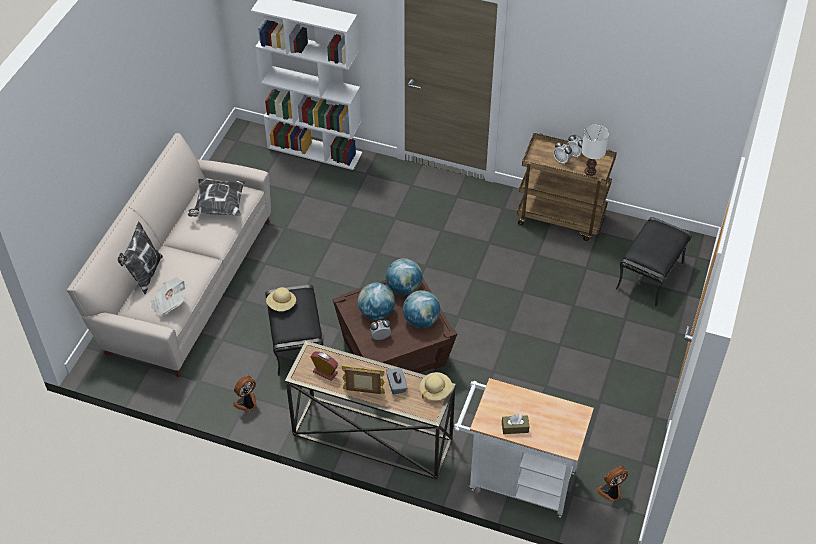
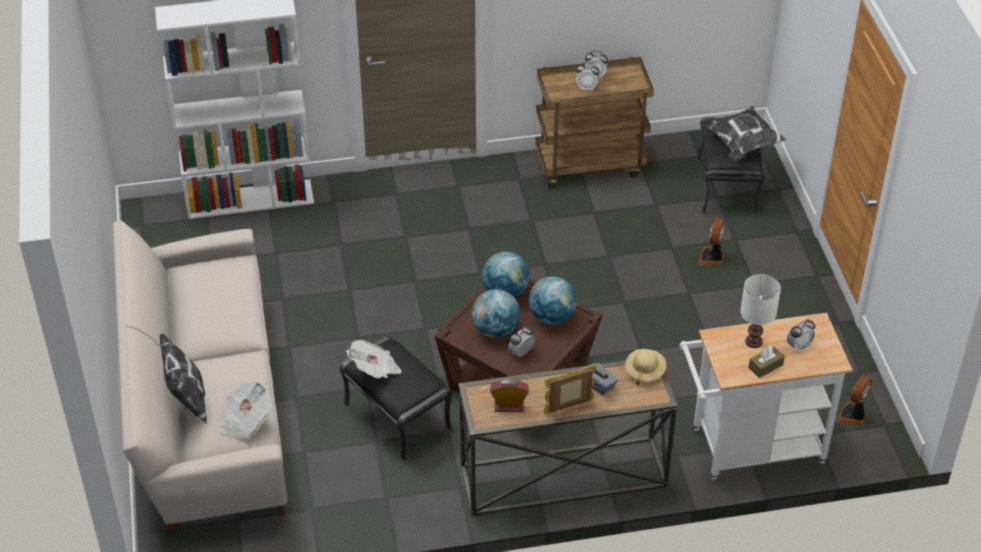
camera: 30 degrees left, 5 degrees down
(219, 206) = (219, 290): pillow -> pillow (742, 144)
(247, 403) = (391, 506): fan -> fan (712, 258)
(281, 305) = (375, 369): beige hat -> newspaper
(551, 424) = (799, 347): none -> alarm clock
(589, 171) = (625, 88): white table lamp -> white table lamp (753, 342)

